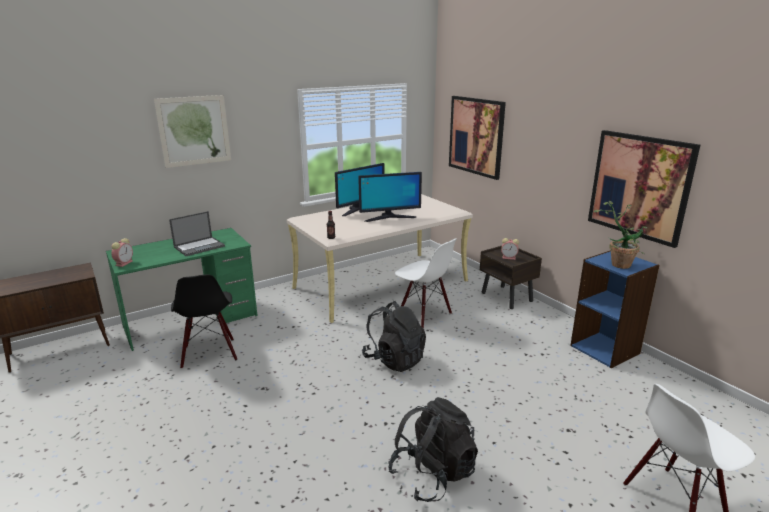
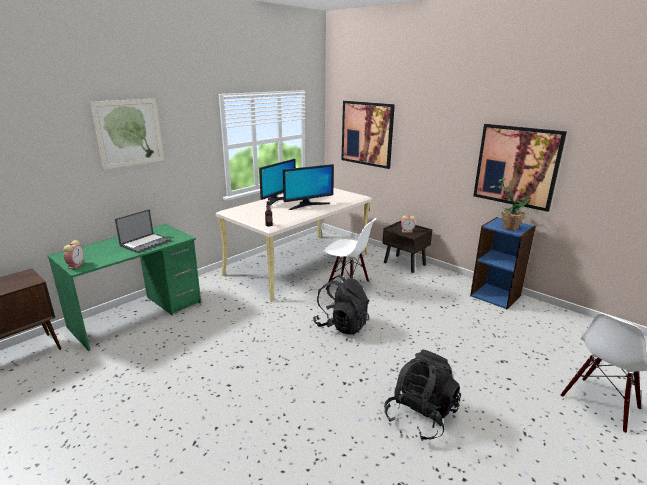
camera: 15 degrees left, 0 degrees up
(209, 353) = (170, 342): black chair -> none

